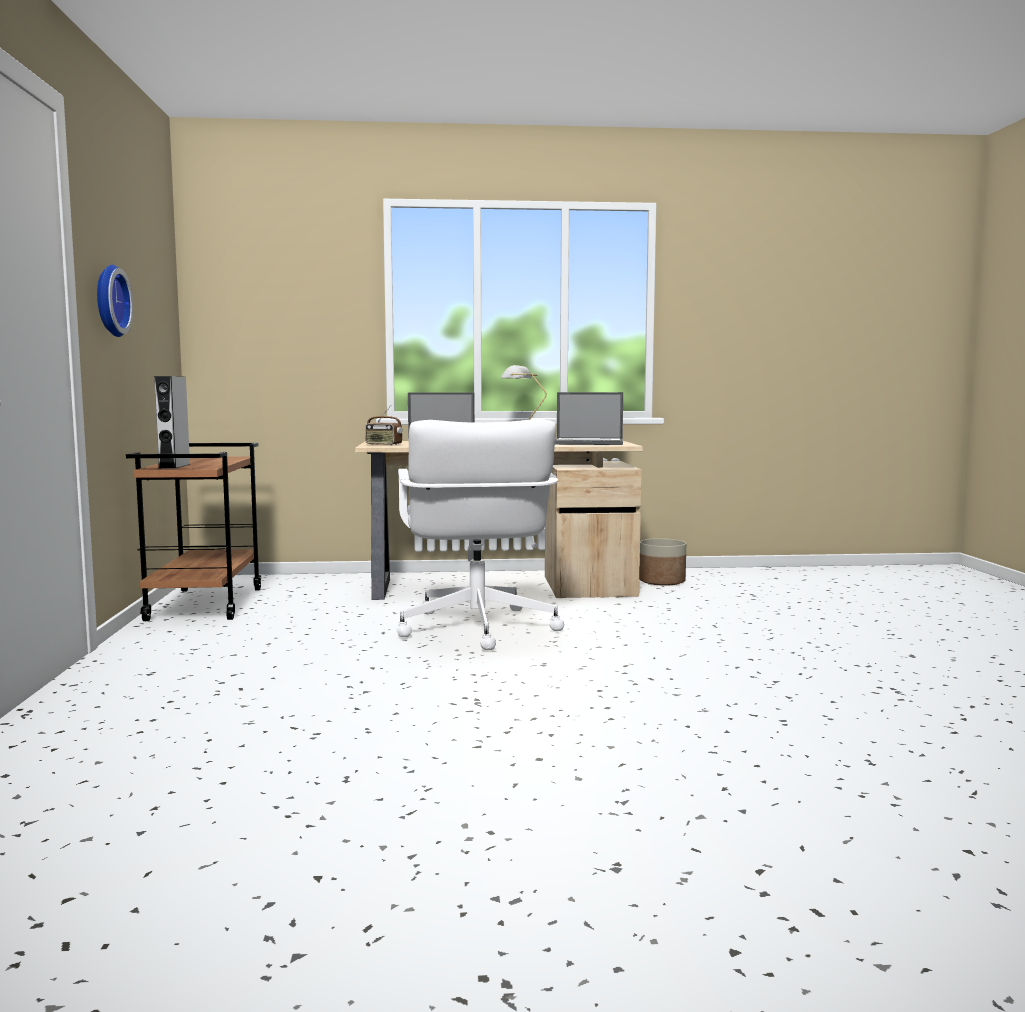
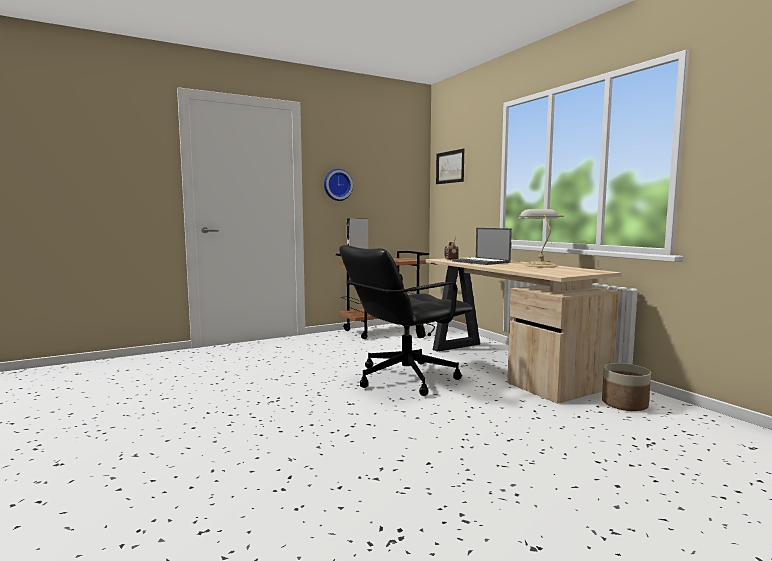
camera: 65 degrees right, 0 degrees up
(246, 285) = (450, 167): none -> picture
(476, 629) = (404, 378): white office chair -> black office chair
(589, 443) = (559, 271): laptop -> none

